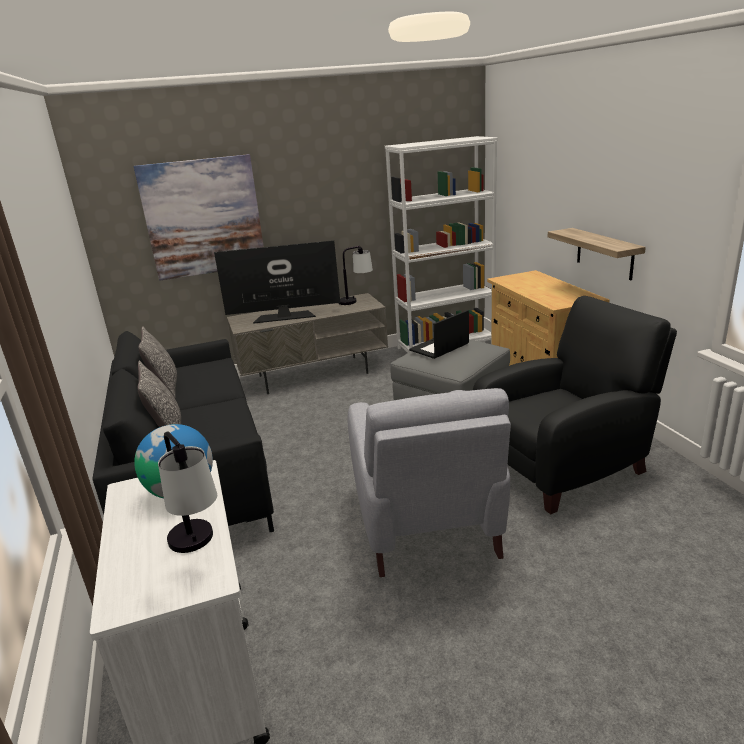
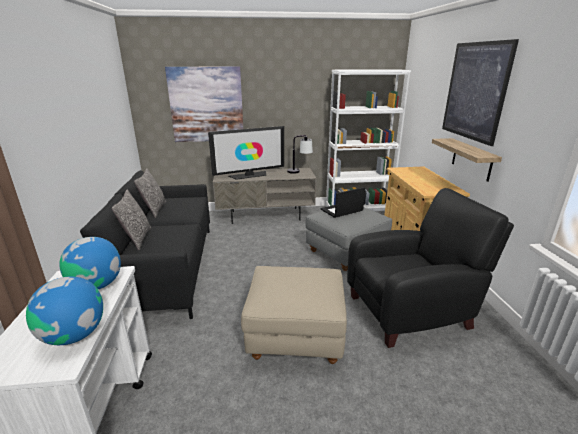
camera: 10 degrees right, 0 degrees up
(199, 549) = (74, 334): table lamp -> globe
(284, 316) = (249, 175): television -> television turned 150 degrees clockwise
(426, 525) = (295, 336): grey armchair -> beige ottoman
(596, 163) = (475, 91): none -> picture

